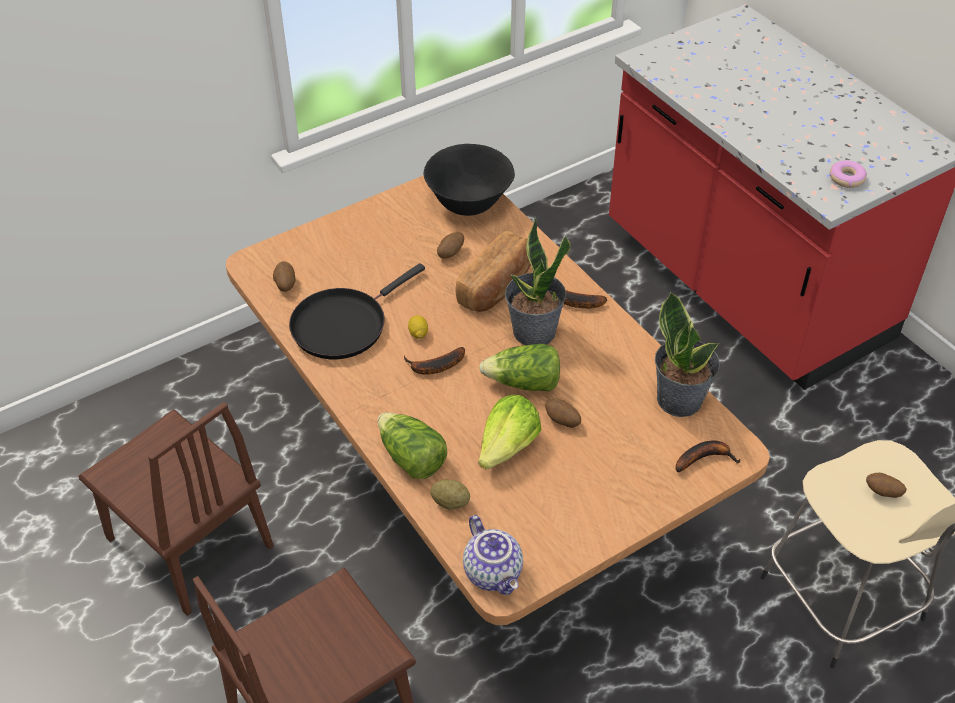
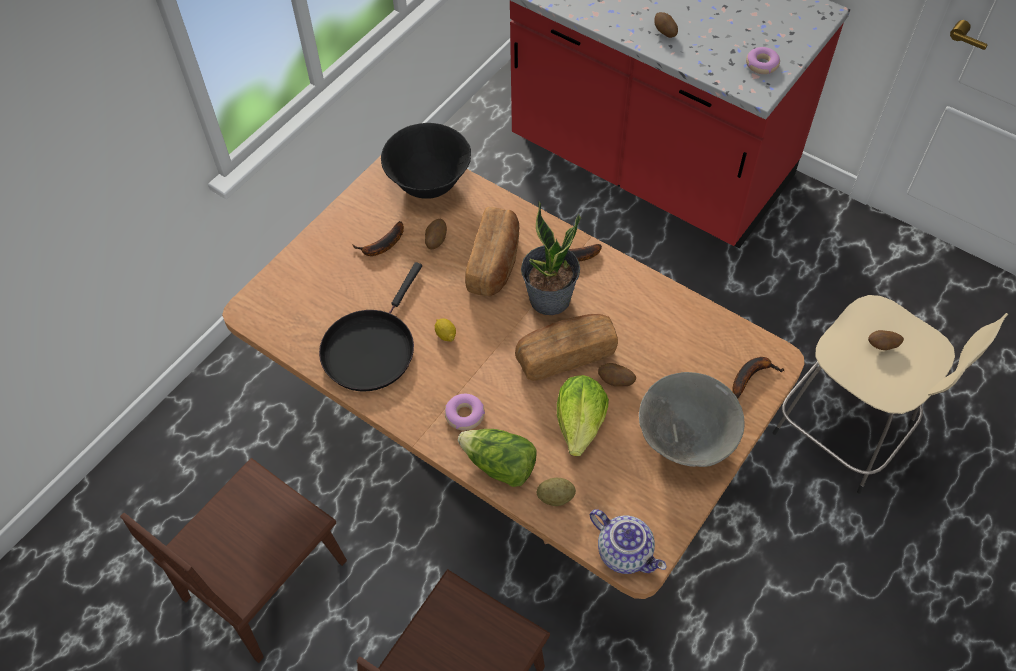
camera: 20 degrees left, 10 degrees up
(189, 542) = (265, 579): brown chair -> brown chair turned 105 degrees clockwise
(285, 284) = (294, 323): potato -> potato (664, 32)
(401, 405) = (465, 415): none -> donut
(434, 367) = (476, 364): banana -> banana (381, 246)
(524, 383) = (565, 354): lettuce -> bread
(606, 494) = (685, 440): none -> grey bowl
(680, 399) = (706, 325): potted plant -> none

